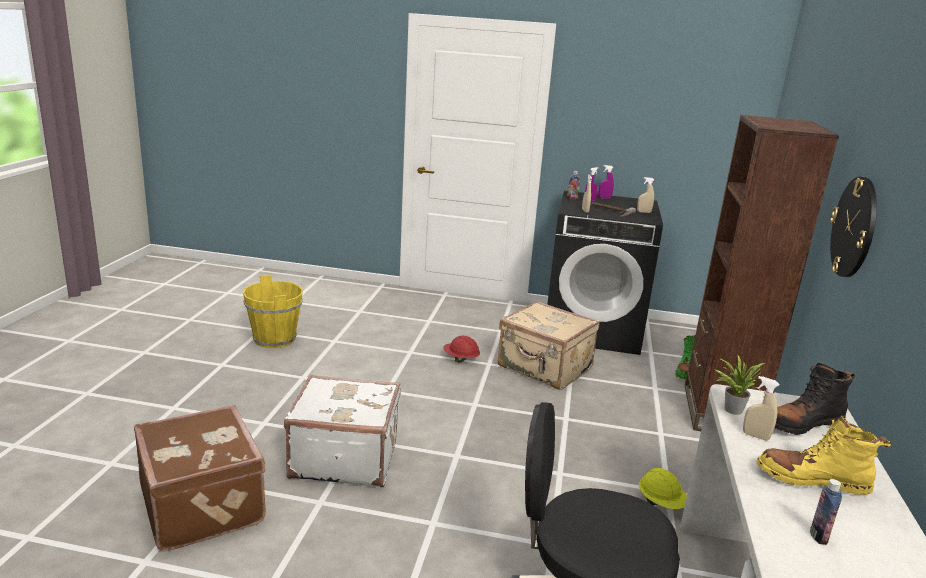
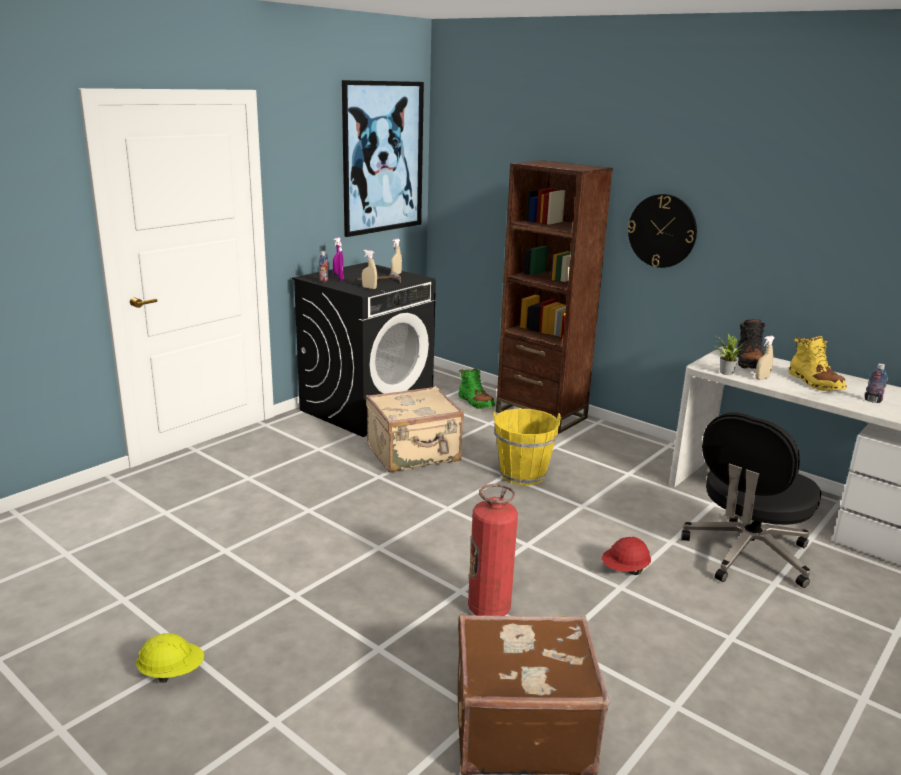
camera: 60 degrees left, 0 degrees up
(275, 339) = (167, 593): yellow bucket -> yellow bucket (522, 474)
(344, 457) = (489, 608): white suitcase -> fire extinguisher
(460, 359) = (355, 488): red hard hat -> red hard hat (625, 570)
(661, 503) = (641, 481): yellow hard hat -> yellow hard hat (172, 672)
(702, 102) = (383, 157): none -> picture
(812, 480) = (814, 383): yellow boot -> yellow boot turned 60 degrees counterclockwise

